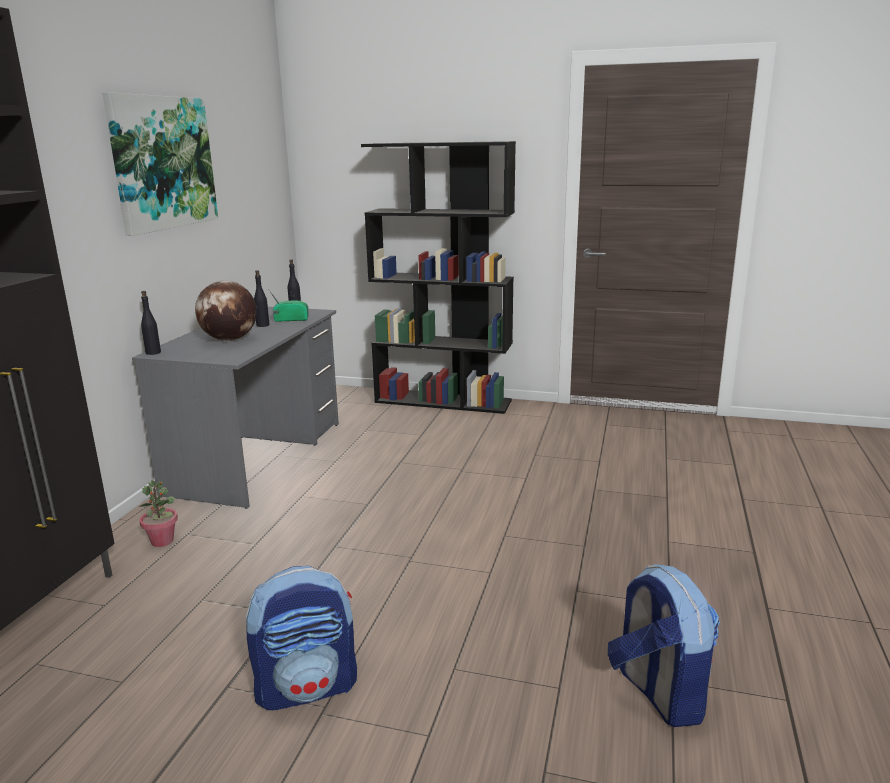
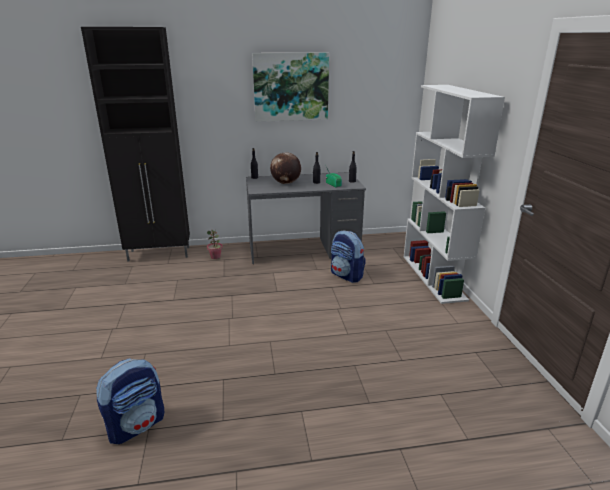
camera: 65 degrees right, 5 degrees up
(308, 687) = (127, 320): backpack -> backpack (346, 275)
(444, 401) = (434, 277): black bookcase -> white bookcase

